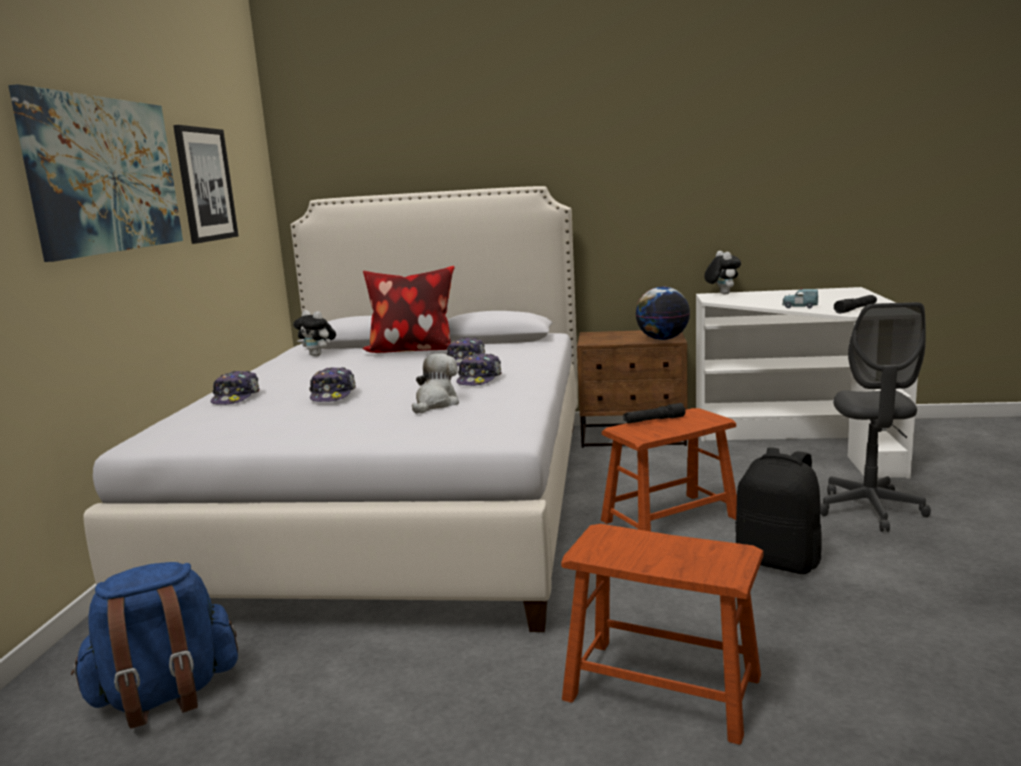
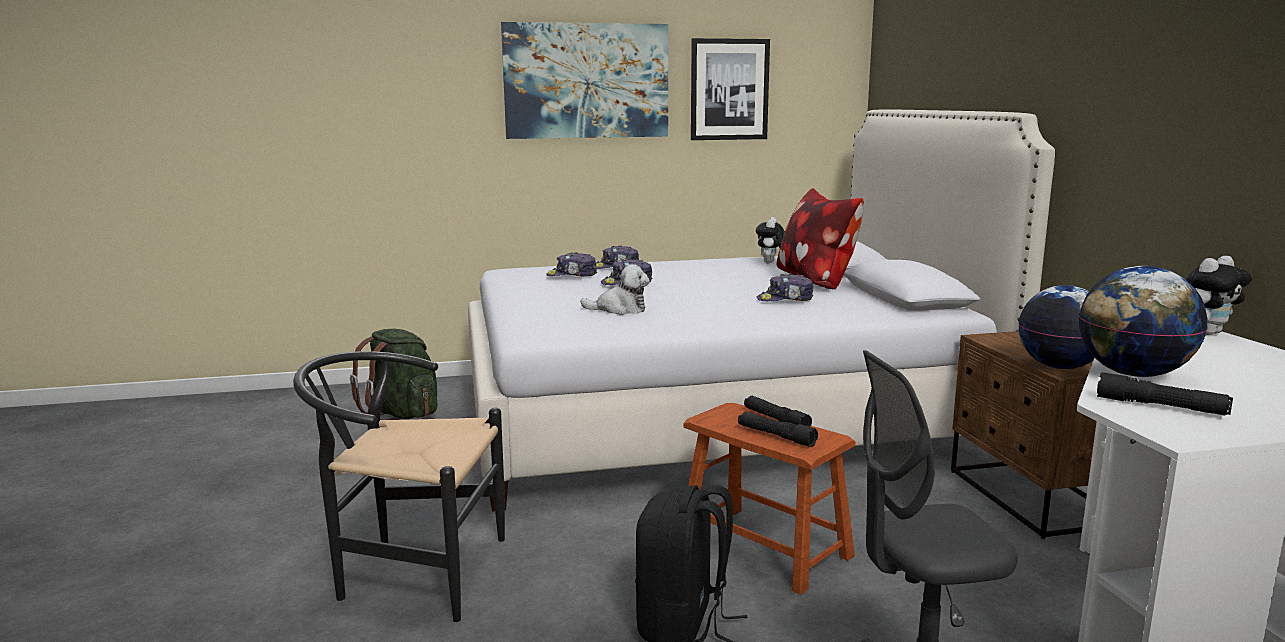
camera: 70 degrees right, 0 degrees up
(165, 695) = (402, 414): blue backpack -> green backpack
(480, 379) = (711, 311): cap -> cap (572, 275)
(662, 688) = (409, 572): brown stool -> black chair
(687, 423) = (776, 436): none -> black flashlight
(799, 307) = (1132, 374): blue toy car -> globe

